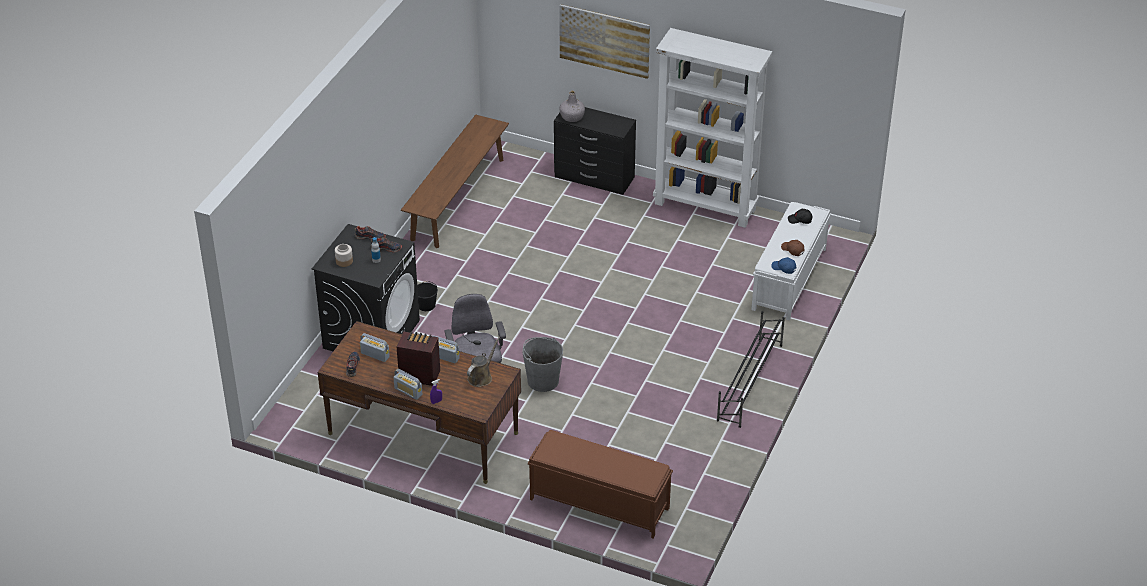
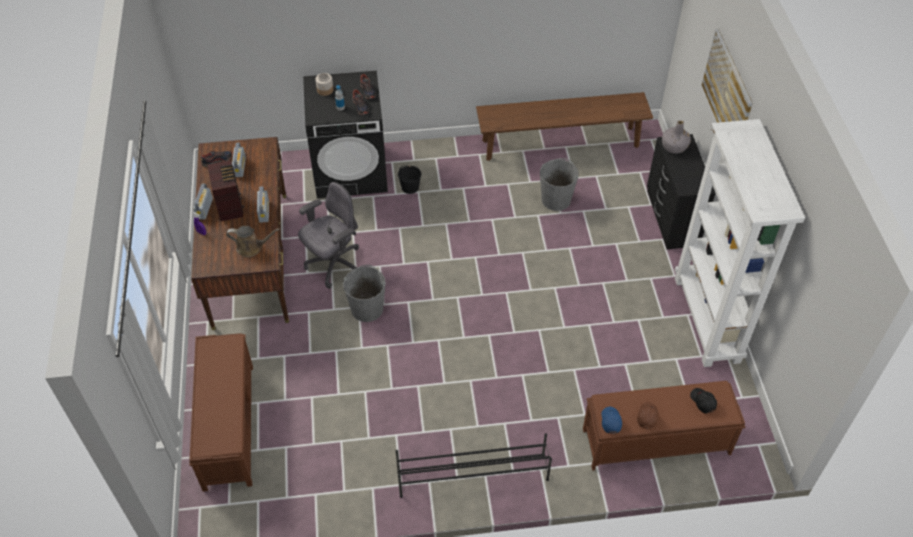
camera: 60 degrees right, 10 degrees up
(519, 228) = (556, 199): none -> grey bucket
(789, 280) = (655, 441): white bench -> brown bench

